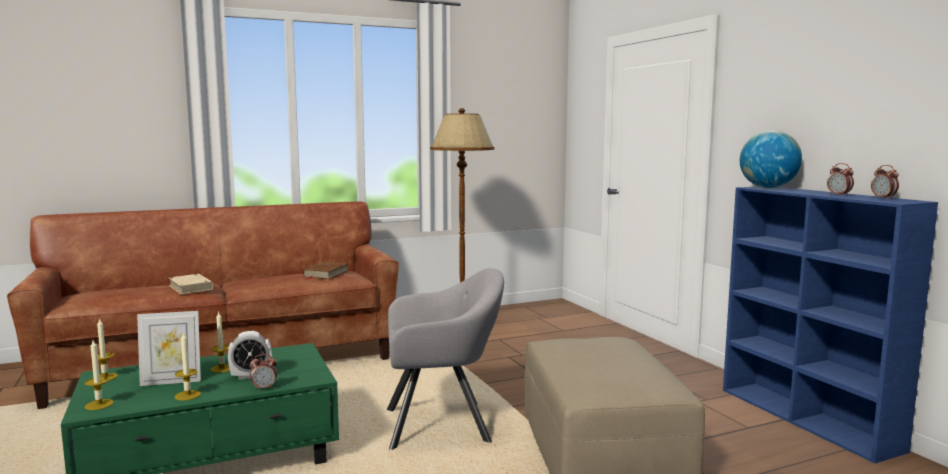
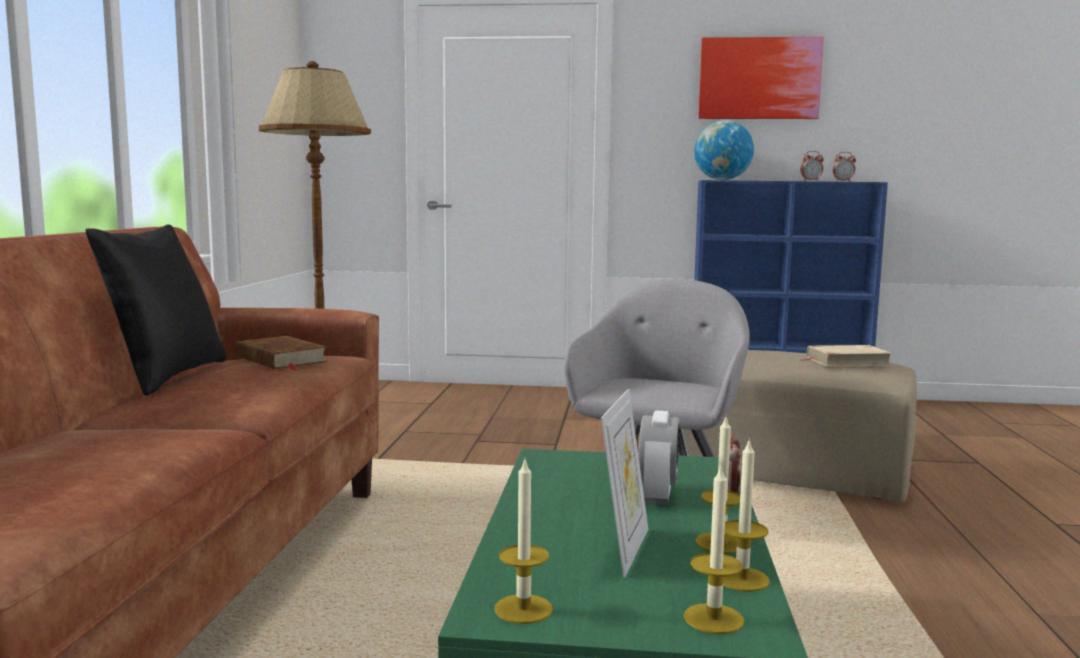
camera: 60 degrees left, 0 degrees up
(191, 287) = (145, 430): beige book -> beige book (847, 361)
(222, 368) = (590, 510): candle -> candle (741, 579)
(291, 272) = (166, 377): none -> black pillow
(825, 85) = (759, 78): none -> picture

